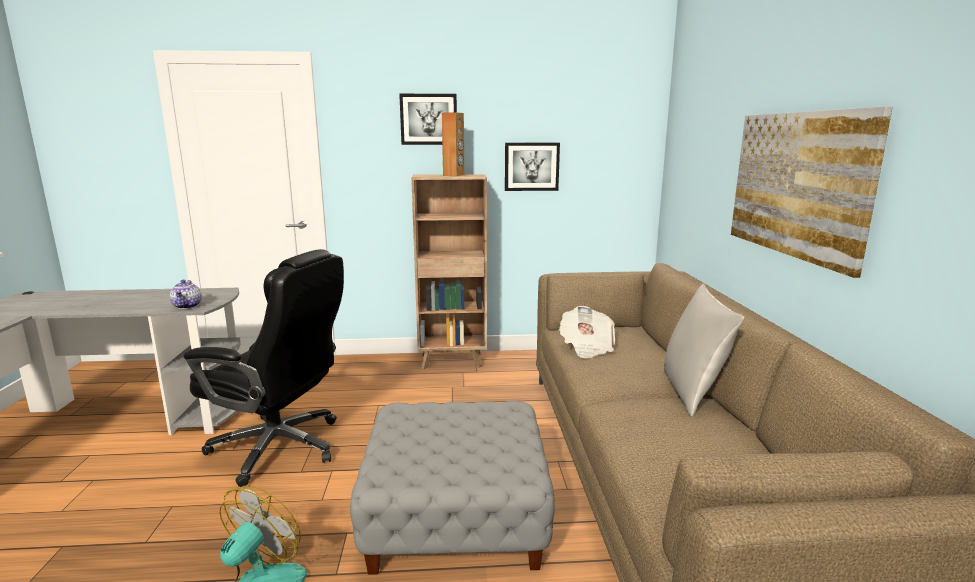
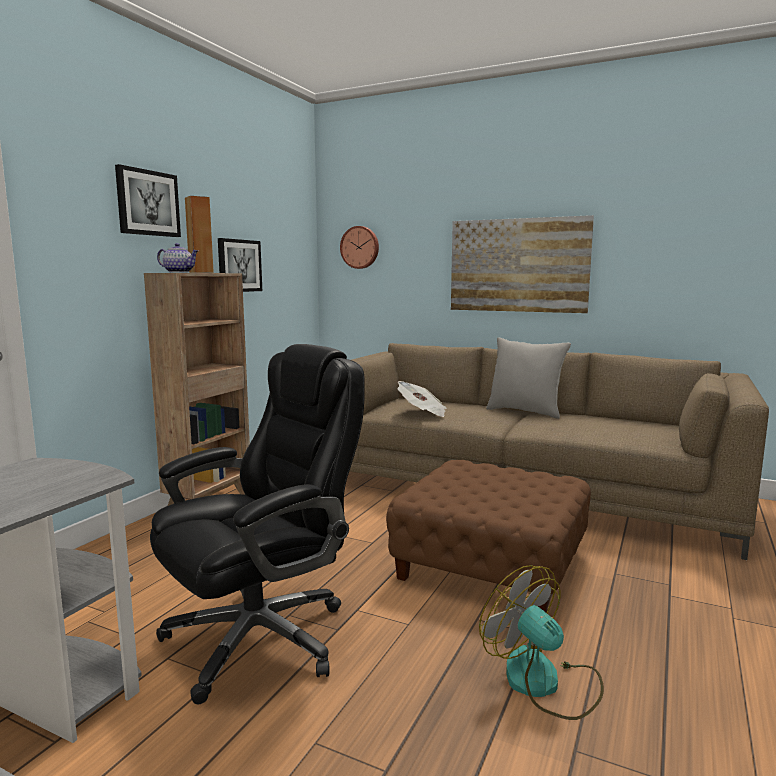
camera: 60 degrees left, 5 degrees down
(188, 306) = (75, 485): teapot -> teapot (179, 272)
(455, 515) = (490, 564): grey ottoman -> brown ottoman
(686, 146) = (360, 247): none -> wall clock

